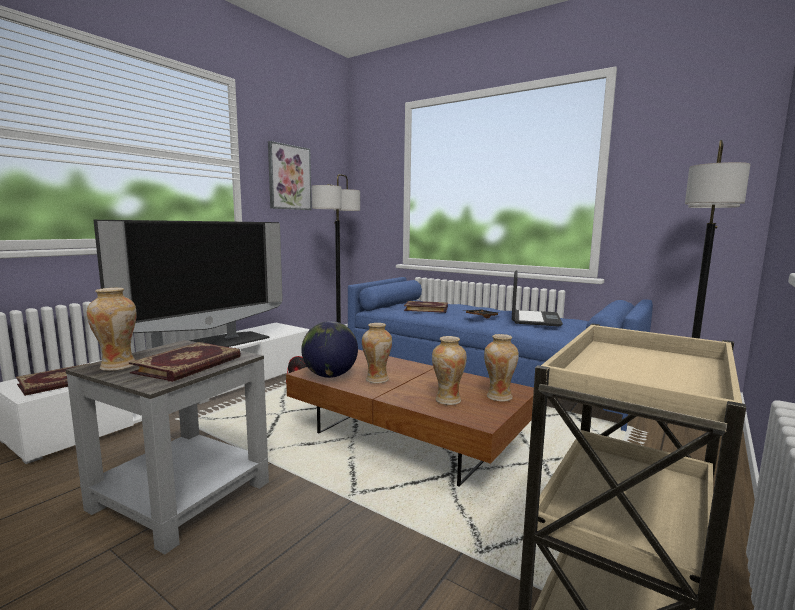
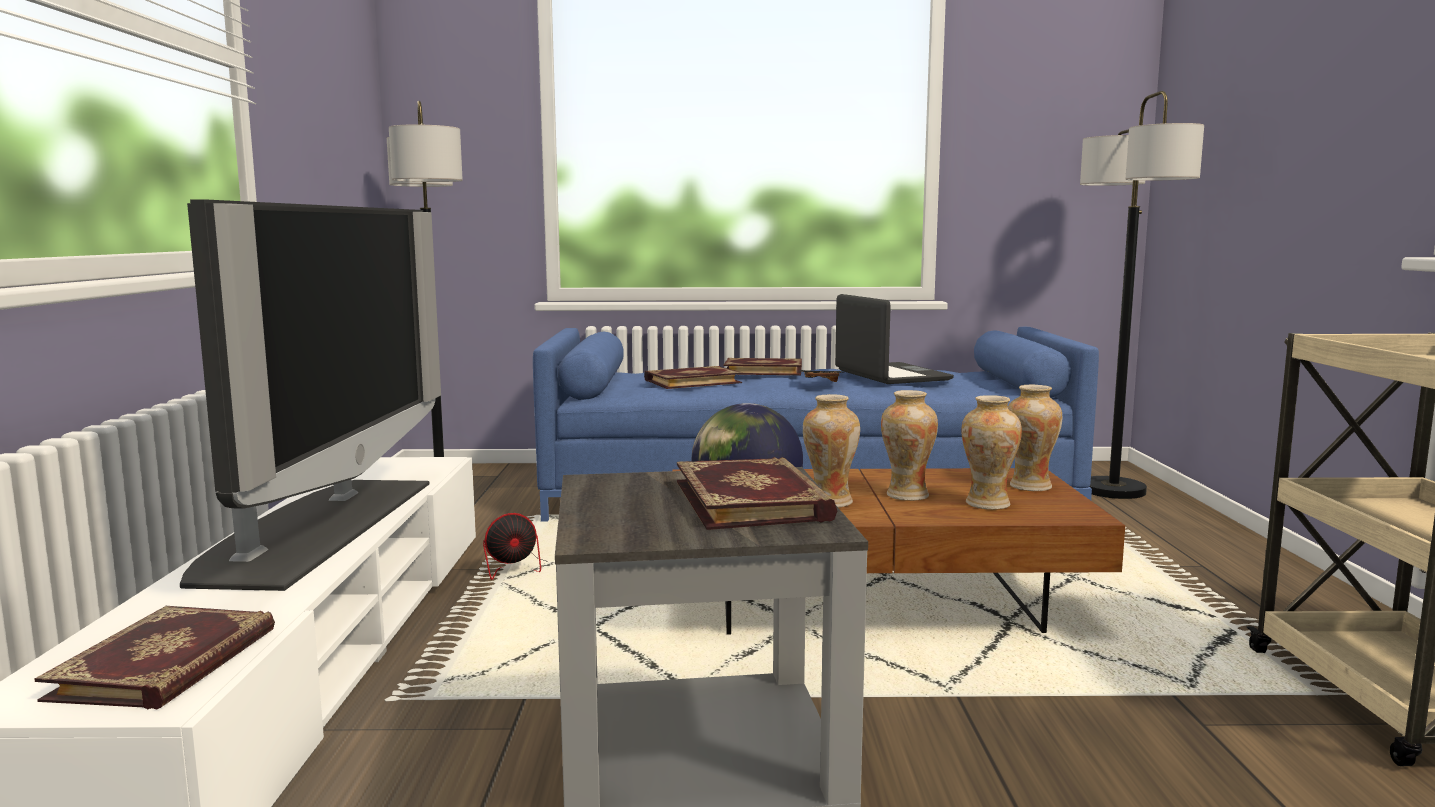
camera: 35 degrees left, 0 degrees up
(118, 366) = (637, 528): vase -> vase (907, 495)
(289, 177) = (311, 102): picture -> none
(477, 307) = (763, 370): none -> book

